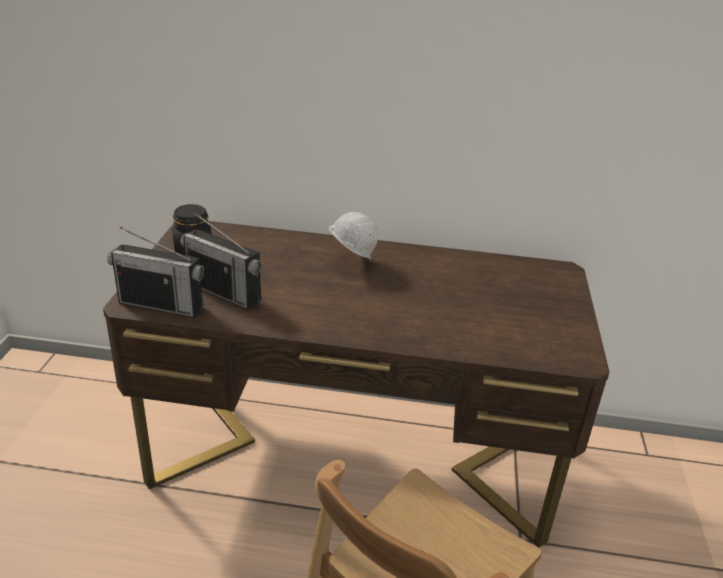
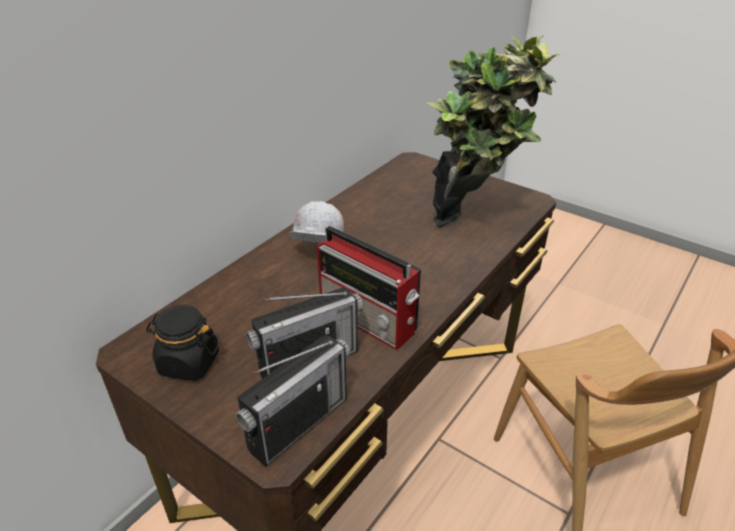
camera: 60 degrees left, 5 degrees up
(289, 306) = (369, 320): none -> radio
(495, 328) = (473, 218): none -> potted plant

